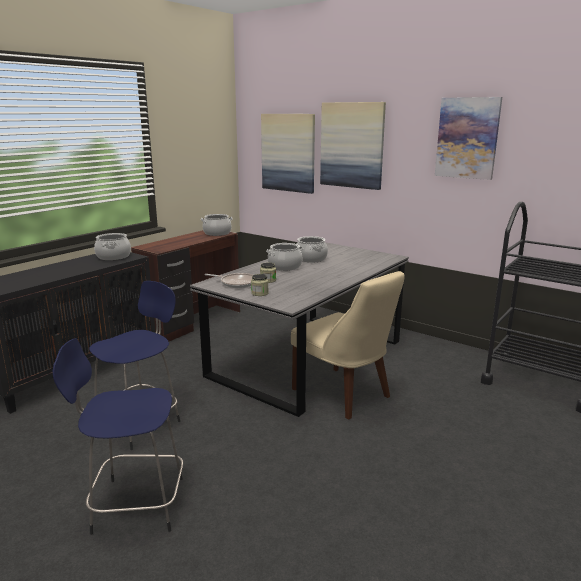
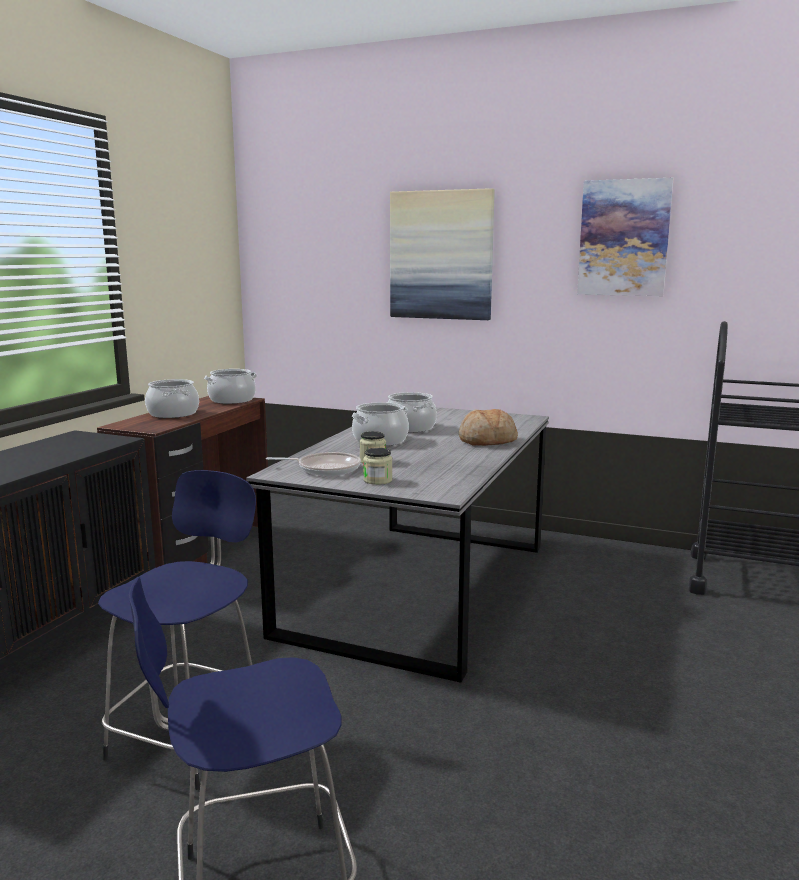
camera: 15 degrees left, 5 degrees down
(113, 256) = (79, 442): cooking pot -> cooking pot (172, 414)
(288, 153) = (332, 271): picture -> none
(344, 394) = (510, 636): beige chair -> none
(350, 272) = (487, 441): none -> bread

